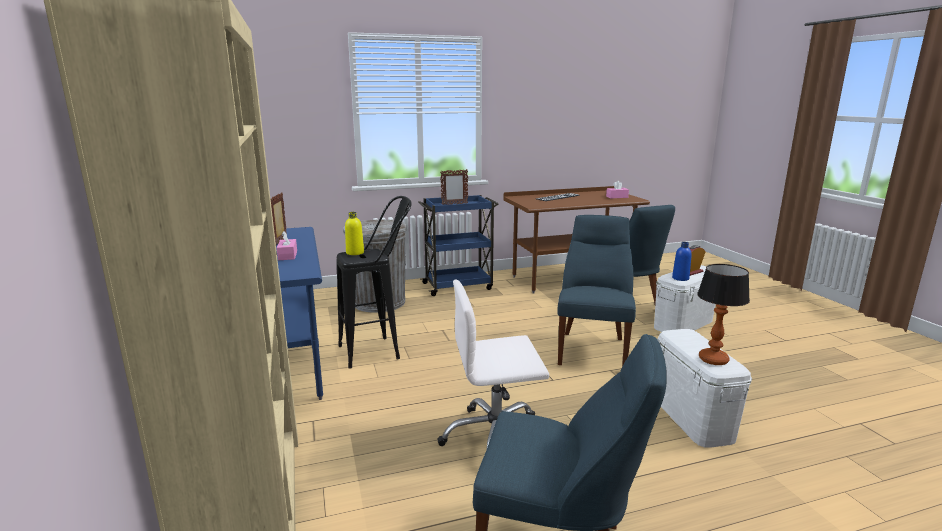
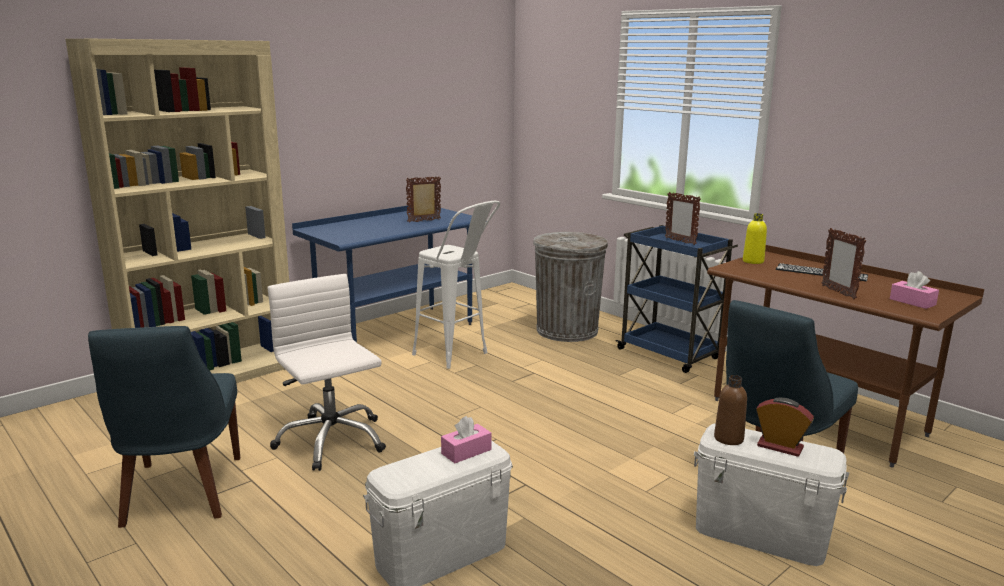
camera: 65 degrees right, 0 degrees up
(287, 255) = (386, 229): pink tissue box -> pink tissue box (466, 451)
(355, 253) = (453, 248): yellow bottle -> yellow bottle (753, 261)
(379, 350) = (458, 357): black stool -> white stool
(592, 349) = (575, 465): blue chair -> none
(594, 201) = (838, 292): none -> picture frame
(680, 278) = (728, 438): blue bottle -> brown bottle
(714, 360) = (412, 470): table lamp -> none

